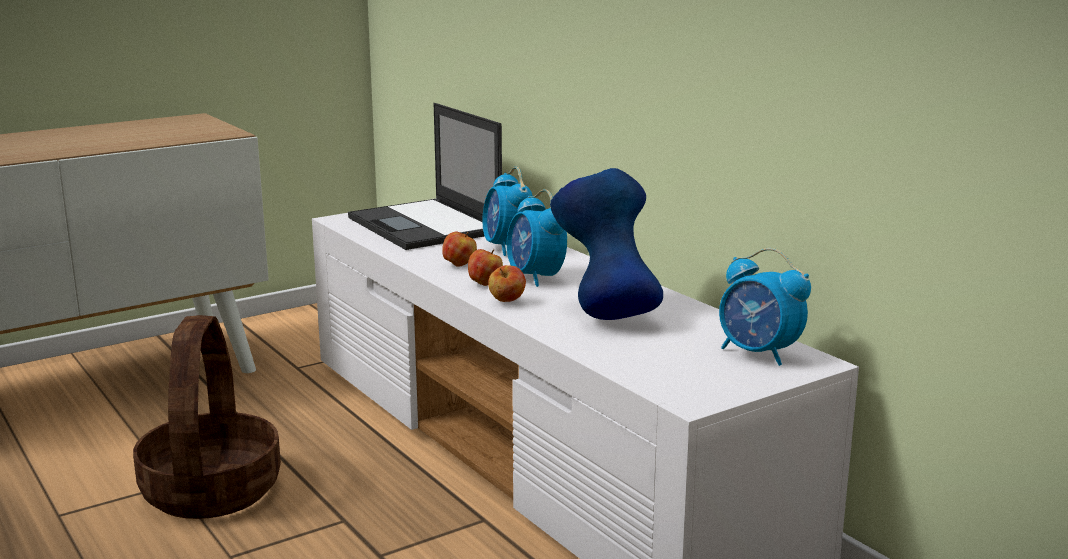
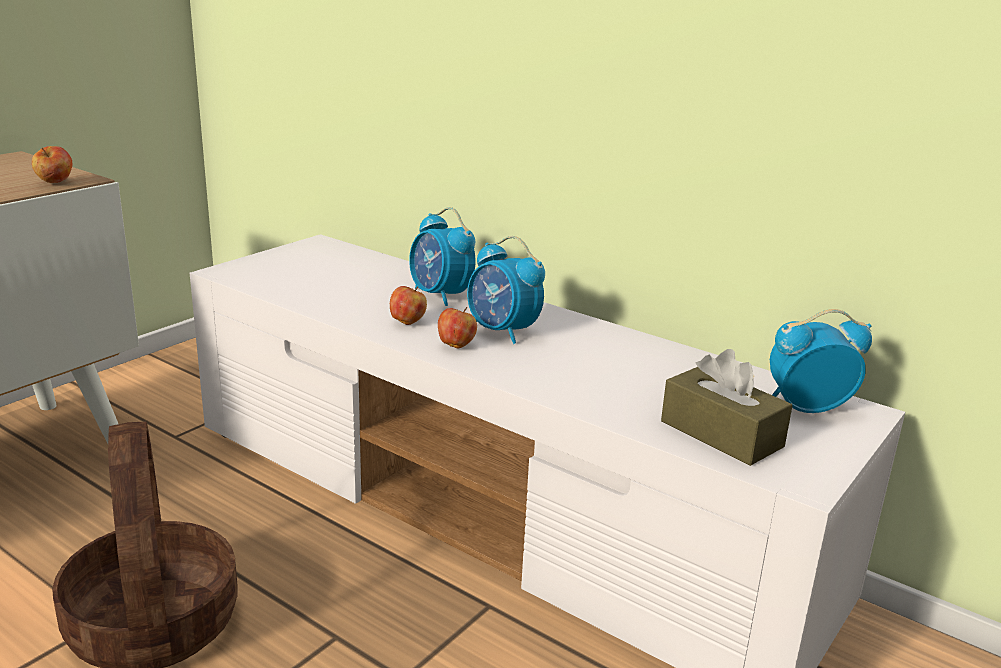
camera: 20 degrees left, 5 degrees up
(426, 225) = (329, 273): laptop -> none
(507, 302) = (500, 368): apple -> apple (55, 183)
(605, 313) = (613, 372): blue vase -> none
(654, 363) = (721, 434): none -> brown tissue box
(759, 354) = (806, 408): alarm clock -> alarm clock turned 150 degrees clockwise

